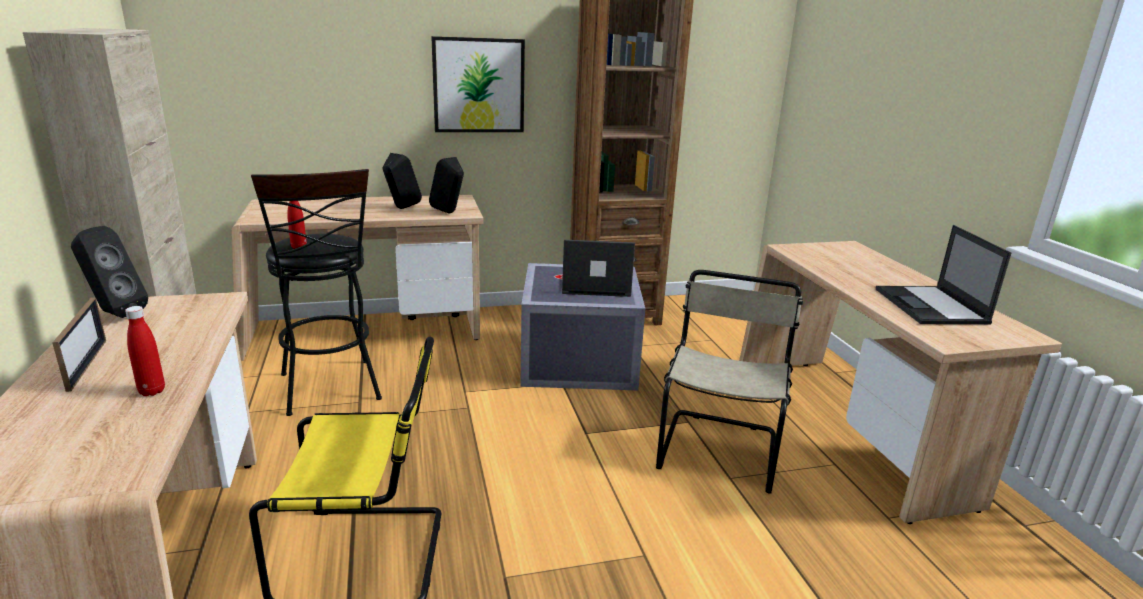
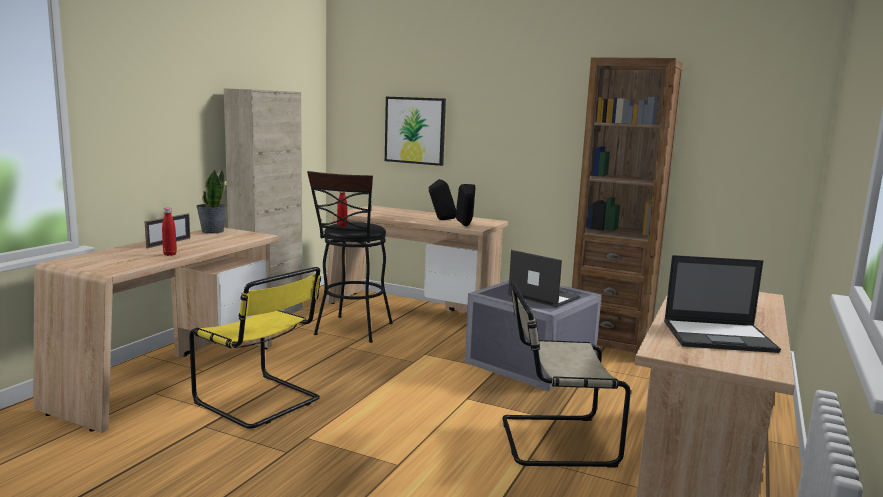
camera: 40 degrees right, 10 degrees down
(114, 313) = (212, 231): black speaker -> potted plant
(478, 85) = (522, 138): picture -> picture (415, 130)
(719, 448) = (552, 441): beige chair -> beige chair turned 150 degrees counterclockwise
(931, 306) = (719, 336): laptop -> laptop turned 120 degrees counterclockwise

